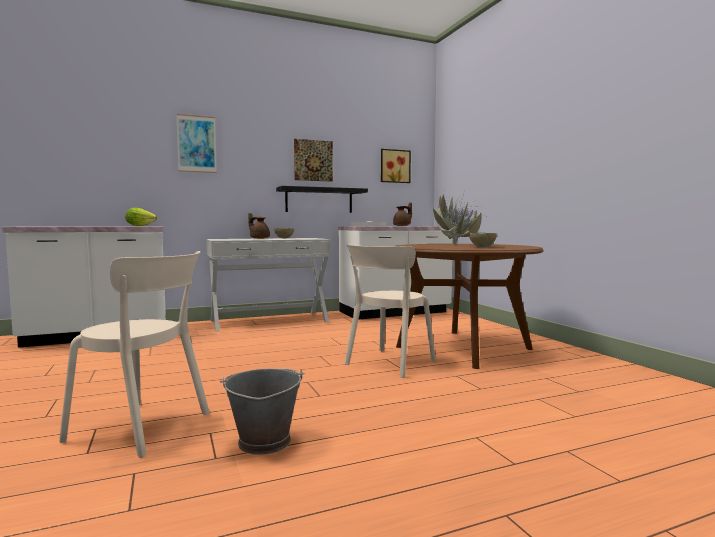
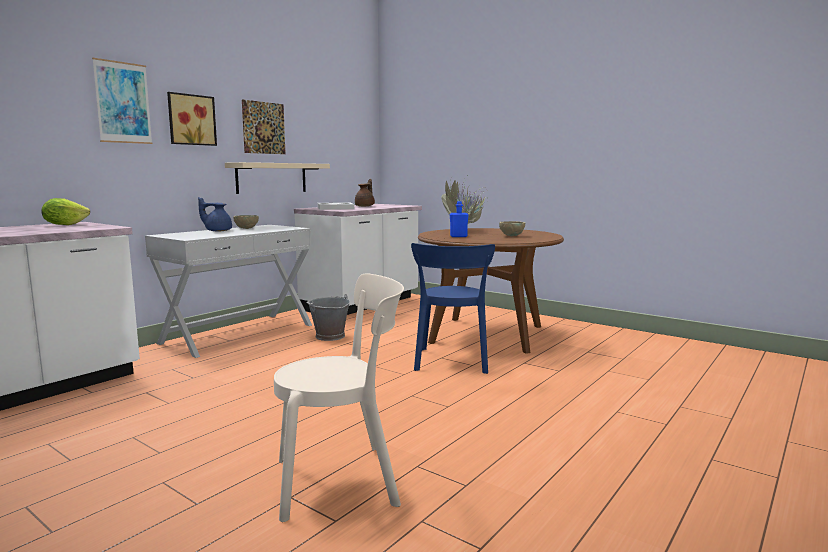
camera: 30 degrees left, 5 degrees up
(259, 238) = (217, 231): brown teapot -> blue teapot
(263, 442) = (478, 459): grey bucket -> grey bucket (329, 336)
(319, 200) = (272, 178): black shelf -> beige shelf
(388, 364) = (452, 362): beige chair -> blue chair
(394, 166) = (344, 135): picture -> picture (191, 120)
(428, 246) = (458, 236): none -> blue bottle

